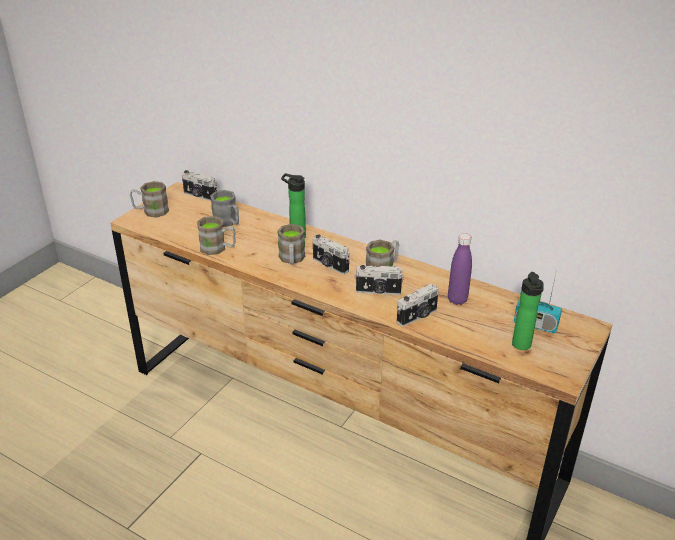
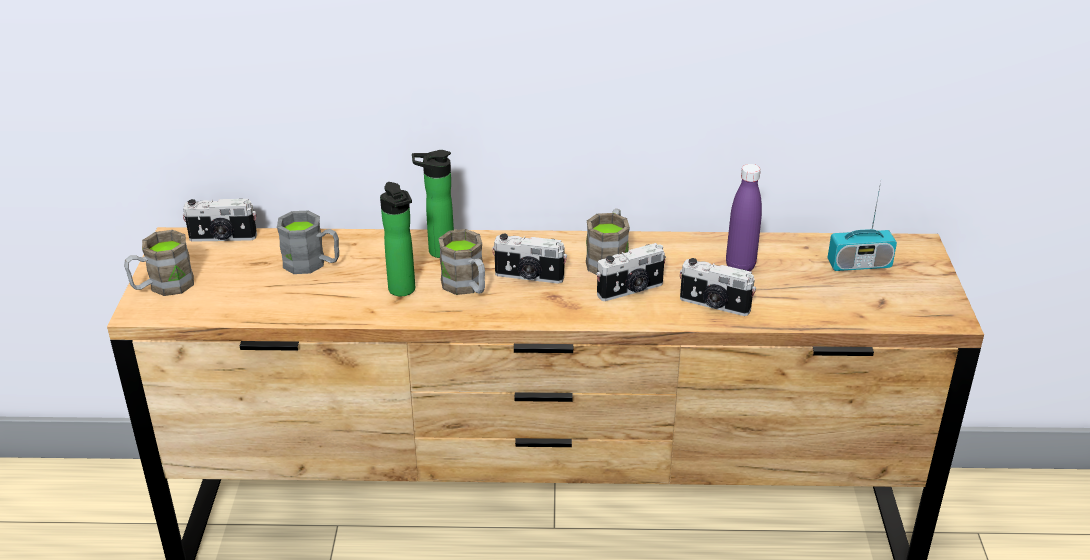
camera: 30 degrees left, 0 degrees up
(218, 248) = (337, 307): brown mug -> none
(418, 316) = (714, 305): camera -> camera turned 90 degrees clockwise
(522, 346) = (870, 297): bottle -> bottle (403, 291)

